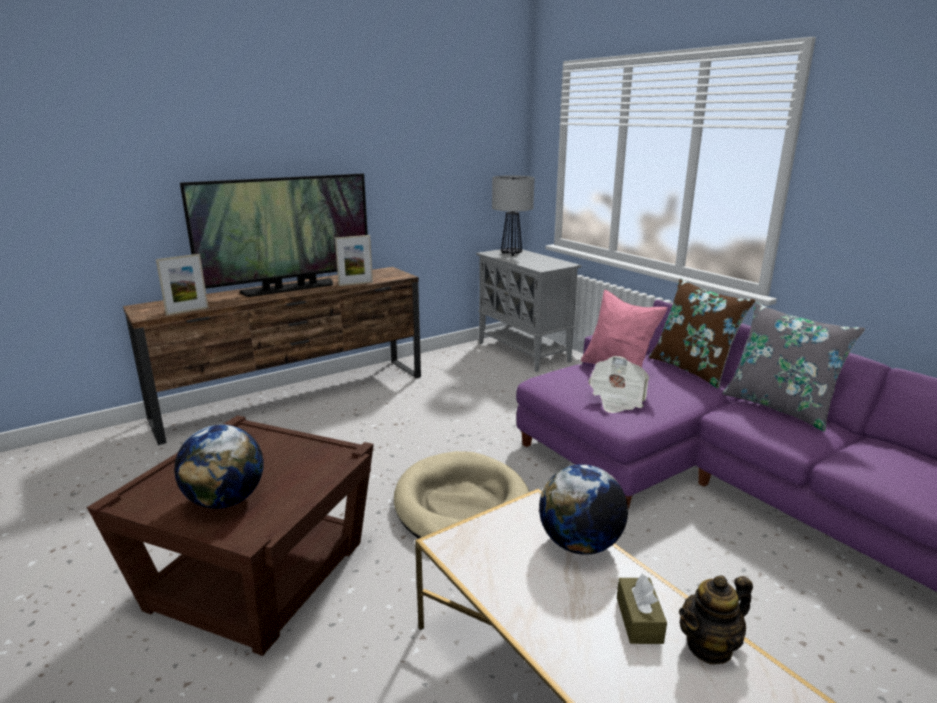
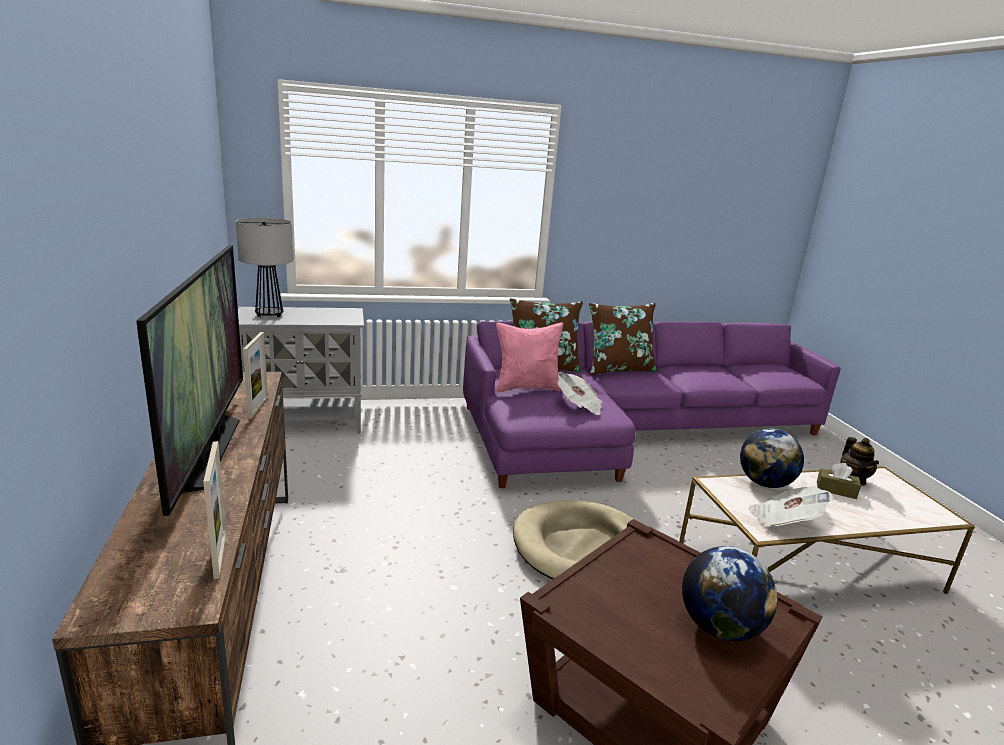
camera: 70 degrees left, 0 degrees up
(486, 561) = (784, 521): none -> newspaper
(779, 407) = (618, 369): grey pillow -> brown pillow

